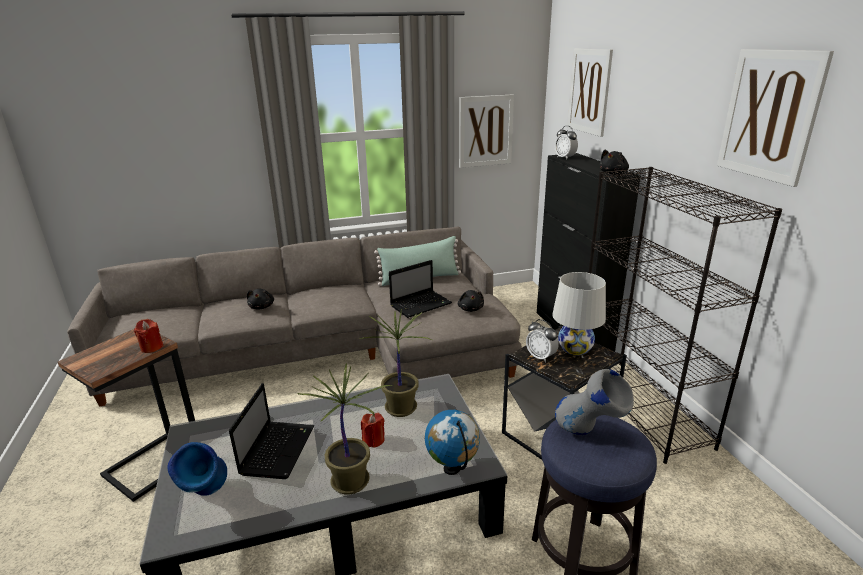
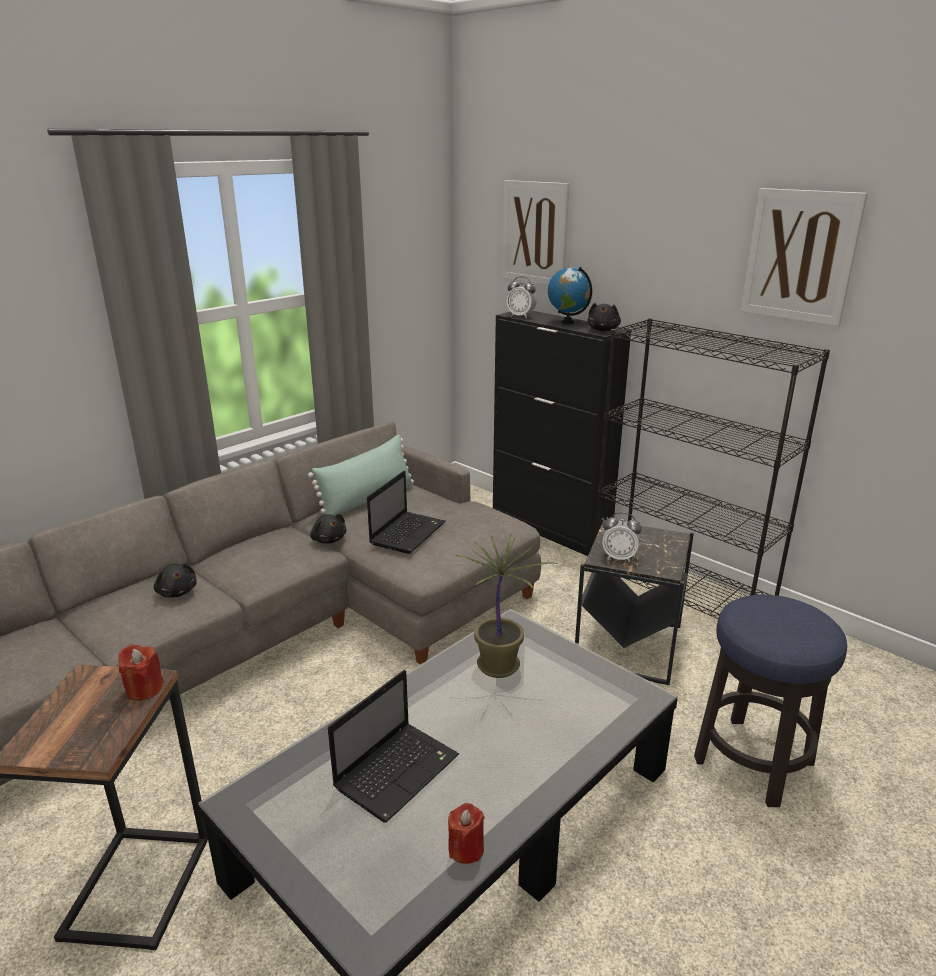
camera: 30 degrees left, 0 degrees up
(207, 498) = (369, 868): blue vase -> none
(278, 449) = (398, 770): laptop -> laptop turned 60 degrees clockwise
(352, 482) = (531, 770): potted plant -> none
(373, 440) = (505, 713): red candle -> red candle (466, 849)
(452, 469) = (621, 711): globe -> globe (567, 322)
(470, 309) = (472, 524): black plush toy -> black plush toy (328, 539)
(485, 131) = (394, 289): picture -> none
(575, 348) = (641, 539): white table lamp -> none
(590, 434) = (770, 618): grey vase -> none

